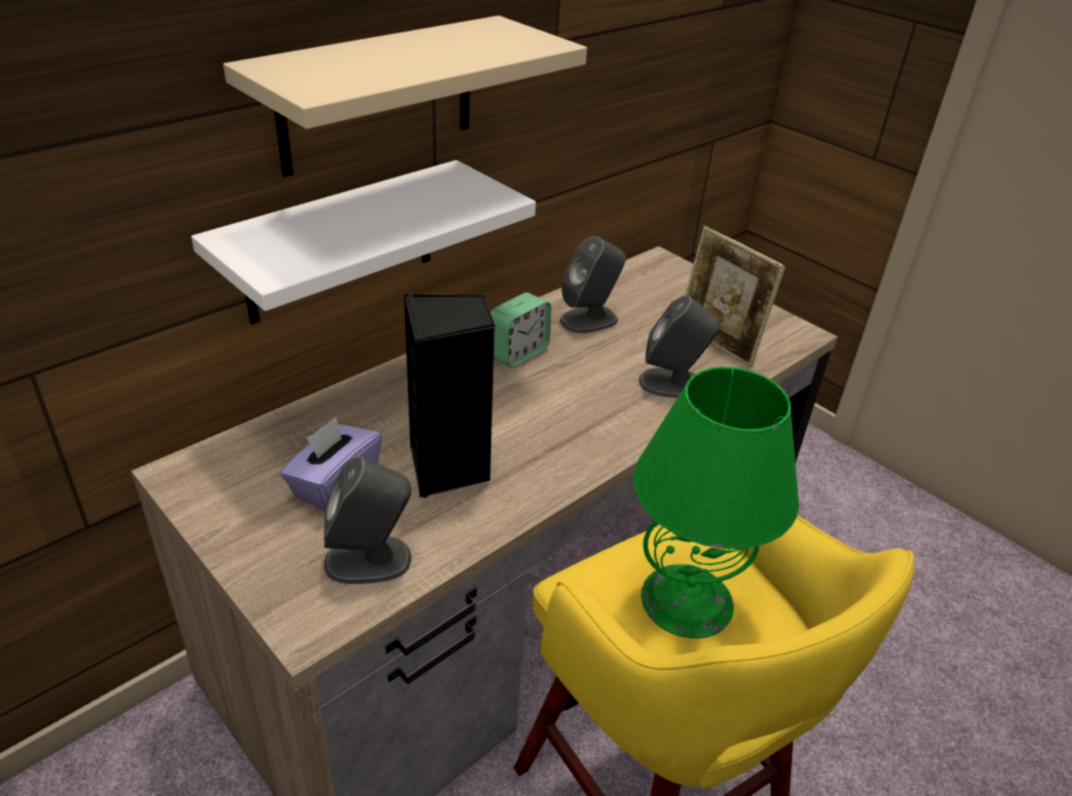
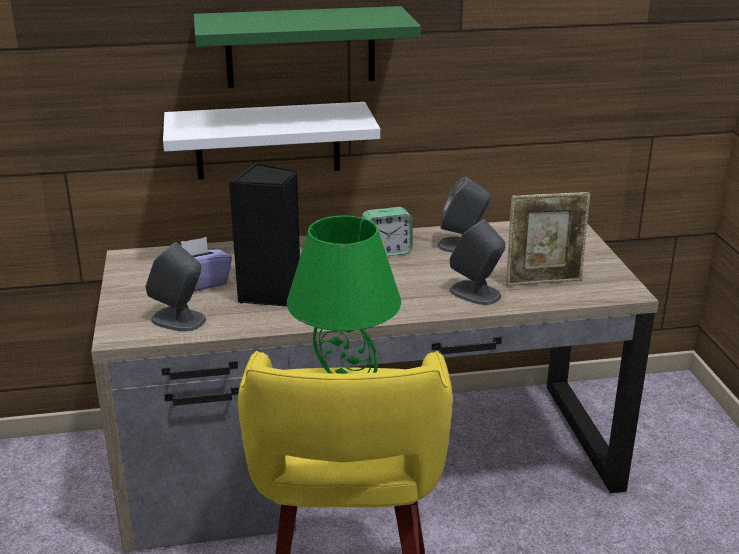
camera: 35 degrees right, 10 degrees down
(378, 95) = (300, 47): beige shelf -> green shelf
(717, 344) = (543, 281): picture frame -> picture frame turned 90 degrees counterclockwise

